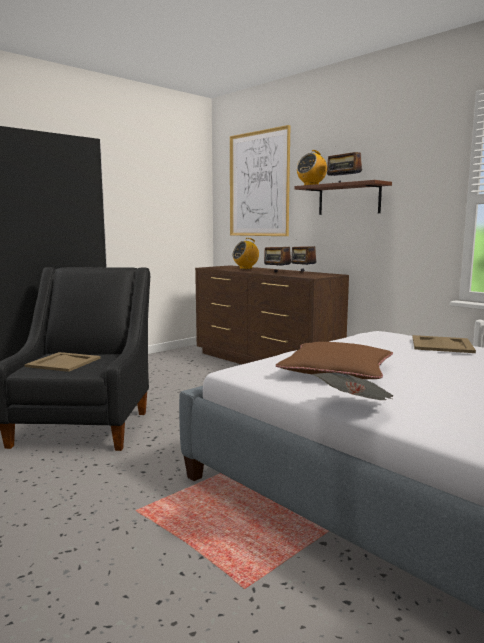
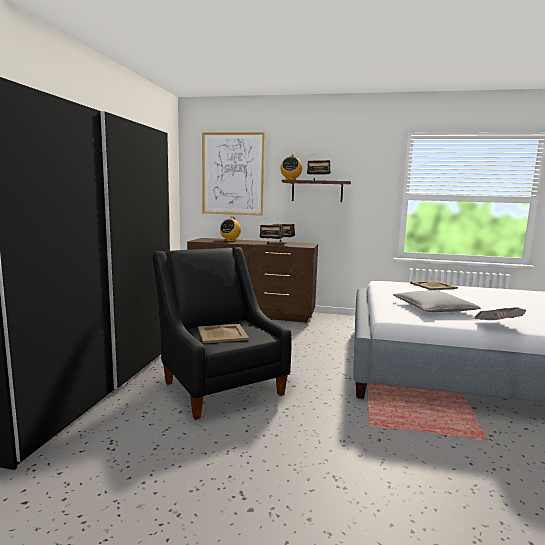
camera: 35 degrees left, 0 degrees up
(336, 371) = (433, 308): brown pillow -> grey pillow

